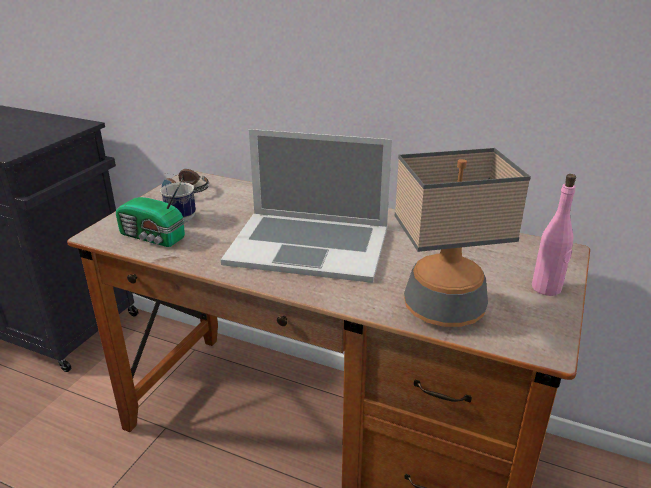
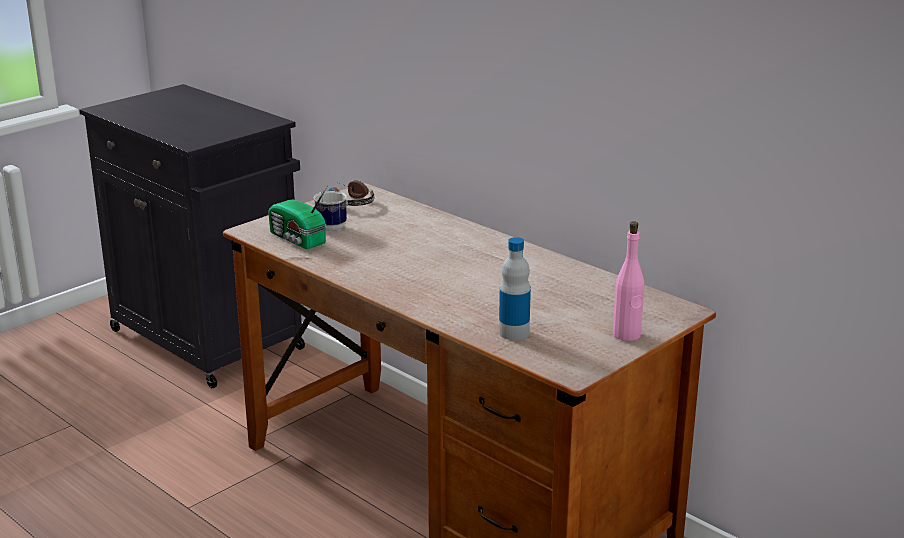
camera: 20 degrees right, 5 degrees down
(309, 245) = (434, 267): laptop -> none
(444, 309) = (514, 333): table lamp -> bottle

